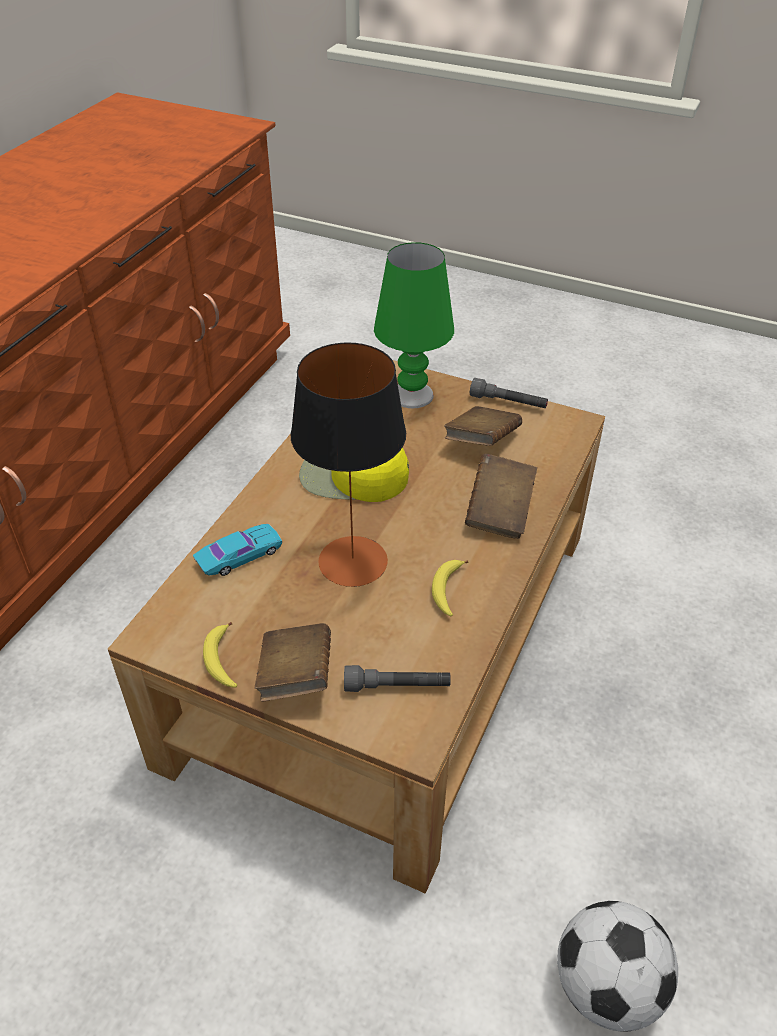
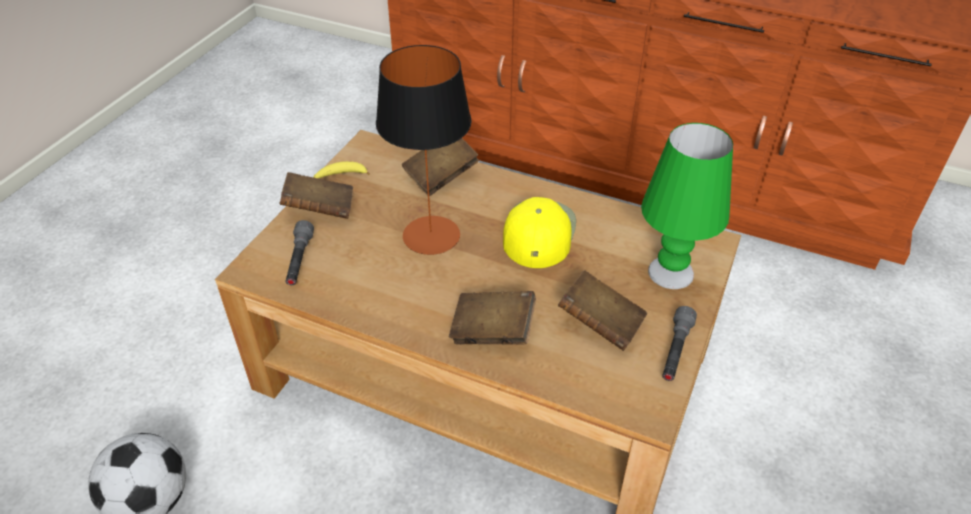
camera: 90 degrees right, 0 degrees up
(239, 555) = (441, 176): turquoise toy car -> brown book
(447, 590) = (393, 291): banana -> none

